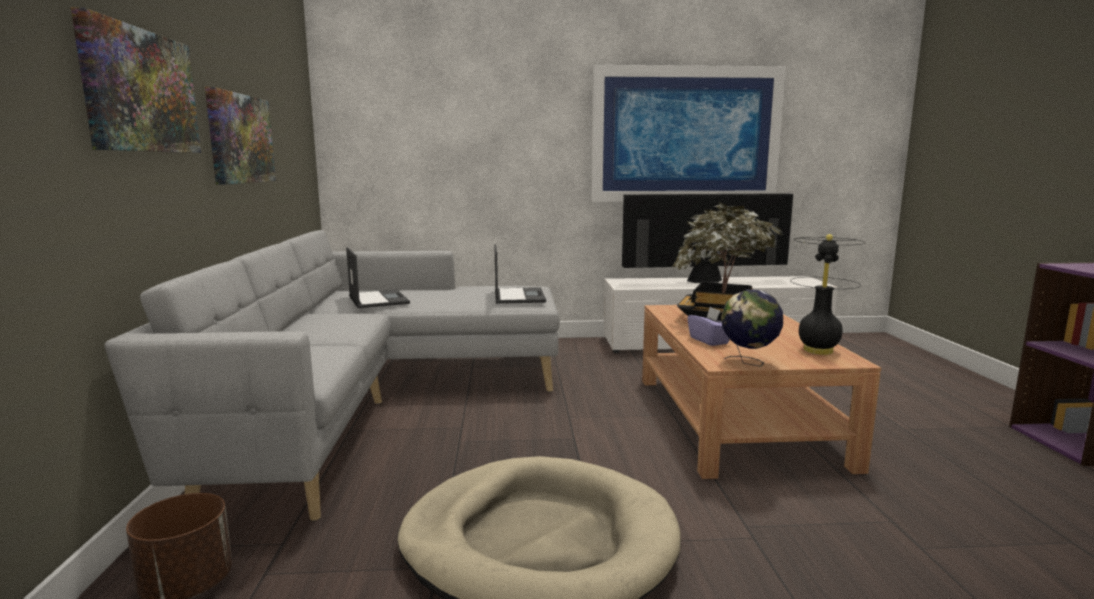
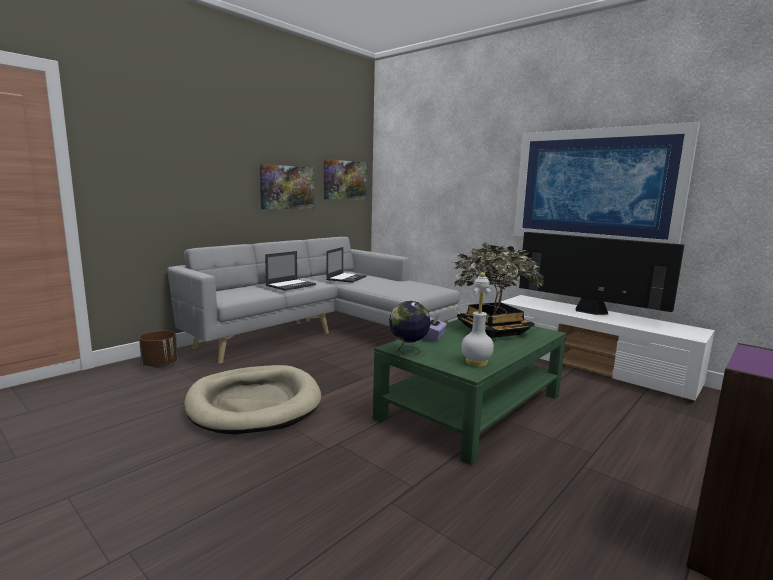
camera: 45 degrees right, 0 degrees up
(140, 91) = (210, 169): picture -> picture (345, 180)
(518, 296) = (411, 290): laptop -> laptop (291, 285)
(734, 419) = (472, 406): brown coffee table -> green coffee table
(818, 350) = (476, 362): black table lamp -> white table lamp

